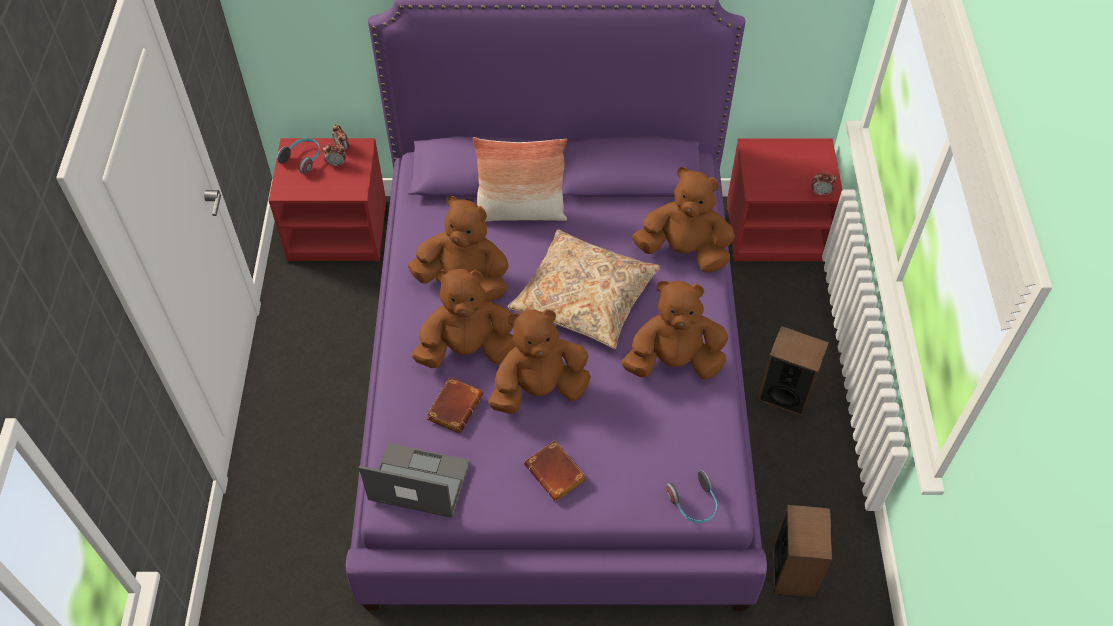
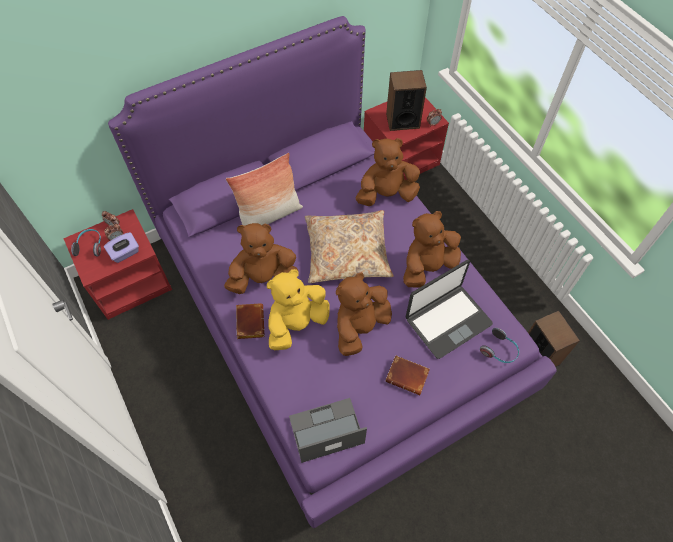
camera: 30 degrees left, 5 degrees up
(335, 184) = (125, 253): none -> purple tissue box
(454, 406) = (315, 366): brown book -> brown book (249, 322)
(467, 350) = (297, 324): brown plush toy -> yellow plush toy
(652, 436) = (447, 321): none -> laptop
(785, 394) = (468, 253): speaker -> speaker (402, 120)

